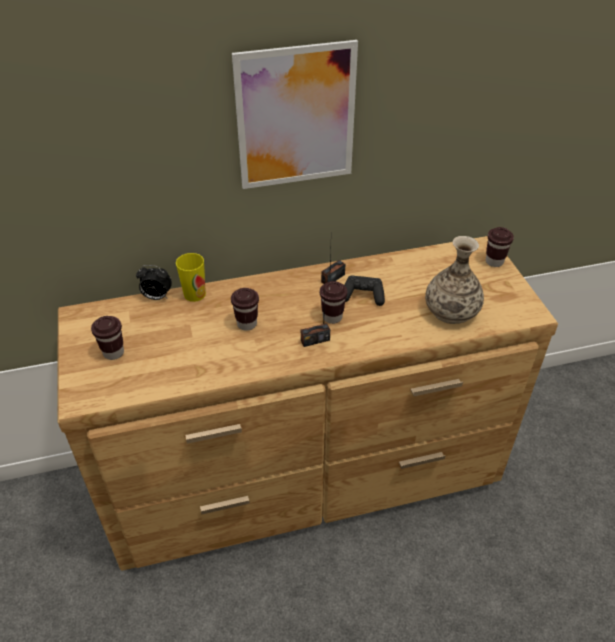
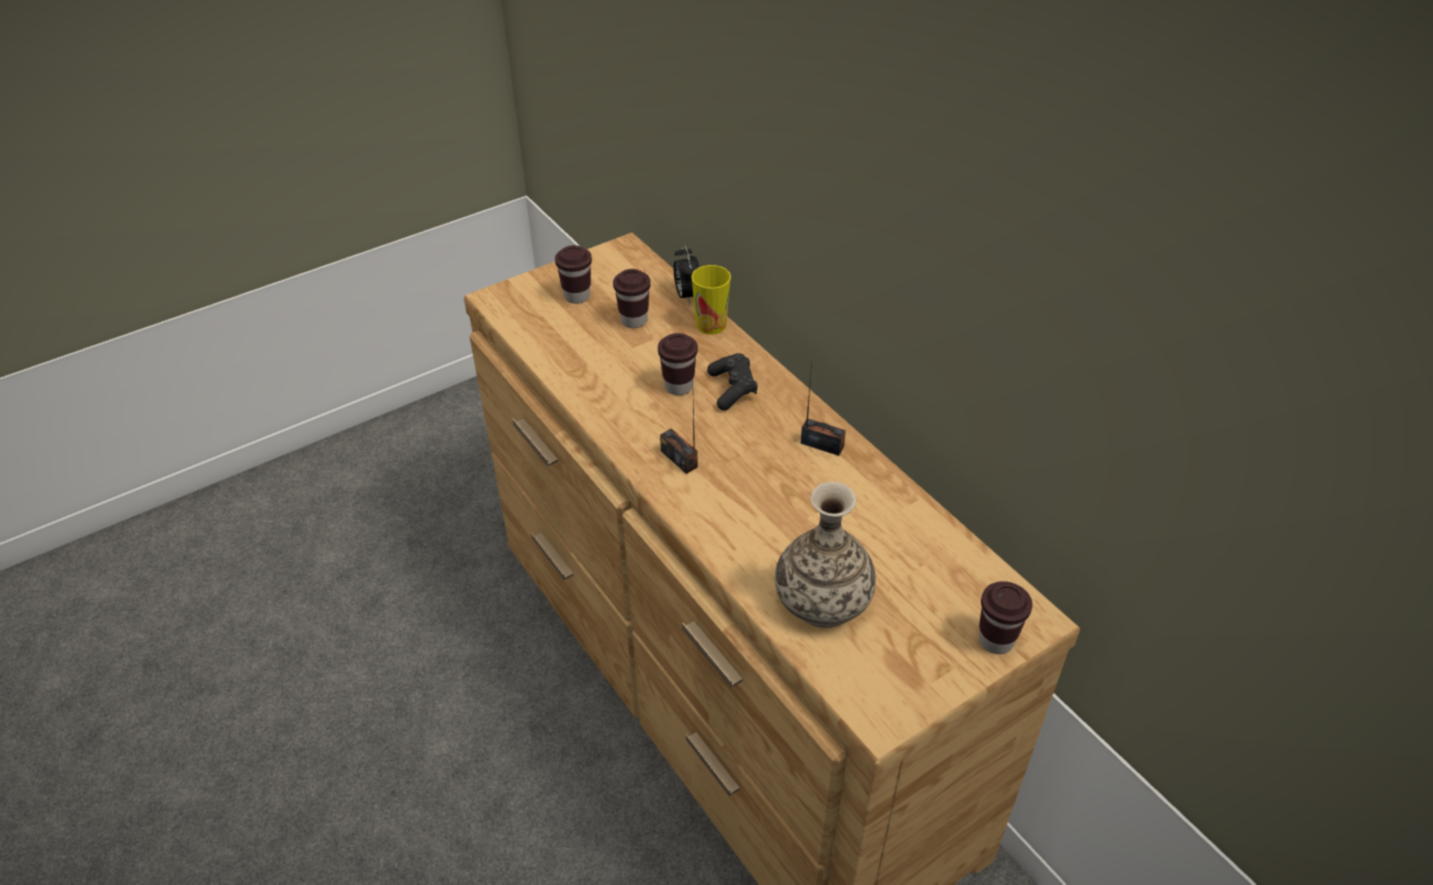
camera: 70 degrees right, 0 degrees up
(296, 117) = (862, 182): picture -> none
(332, 317) = (735, 465): brown cup -> brown cup (634, 320)
(363, 296) = (800, 487): black game controller -> black game controller (732, 389)

